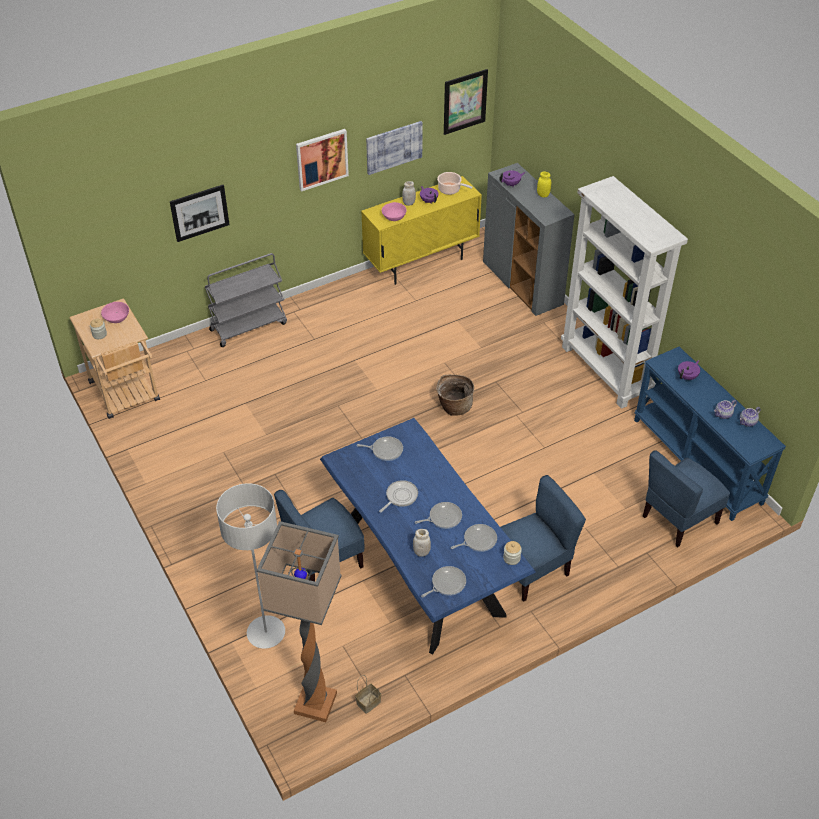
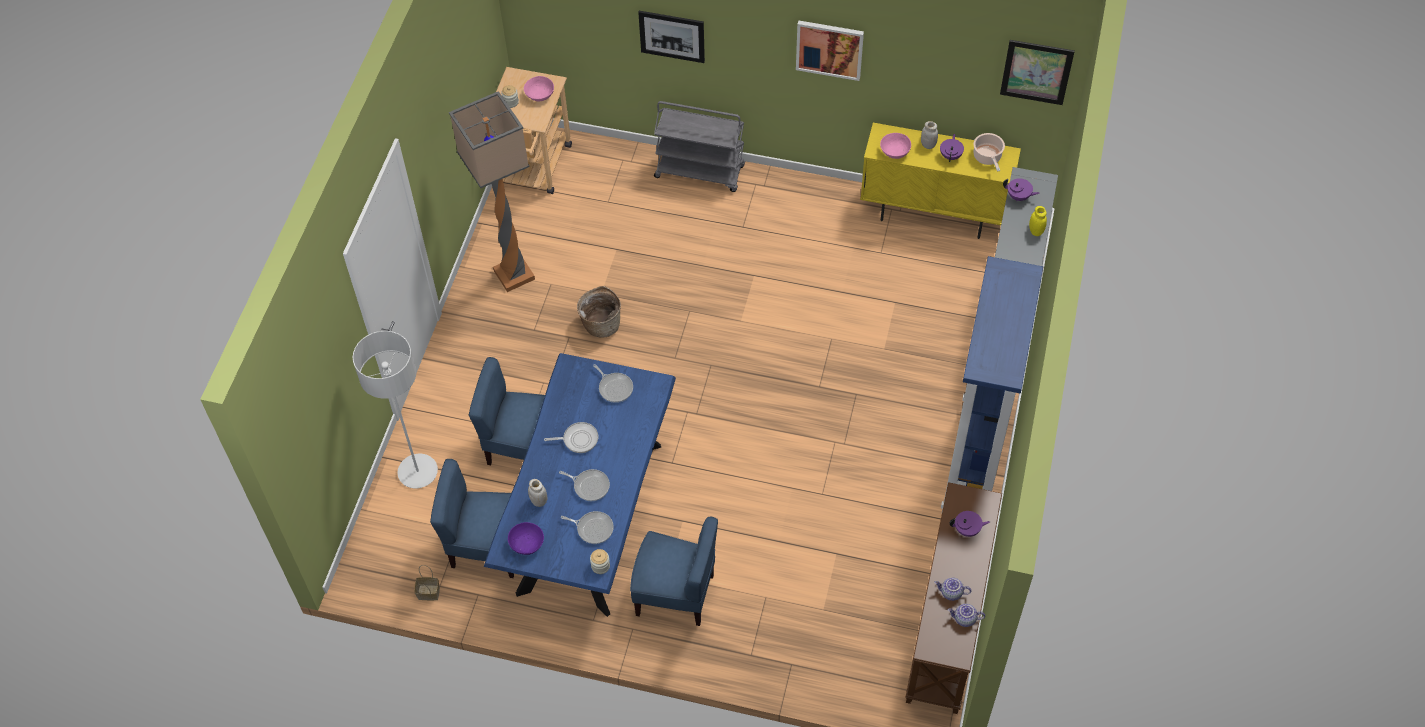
camera: 45 degrees right, 10 degrees up
(314, 704) = (391, 559): floor lamp -> floor lamp (512, 274)
(394, 147) = (928, 77): picture -> none
(446, 583) = (527, 544): frying pan -> purple bowl
(454, 406) = (788, 390): basket -> basket (601, 324)
(605, 371) = (974, 464): white bookcase -> blue bookcase
(679, 519) = (859, 660): blue chair -> blue chair (487, 546)
(697, 461) = (949, 622): blue console table -> brown console table

